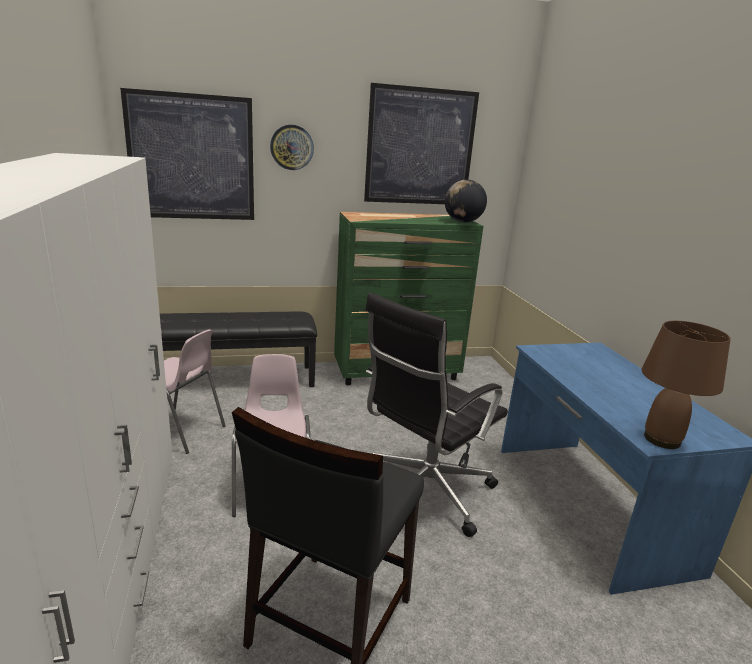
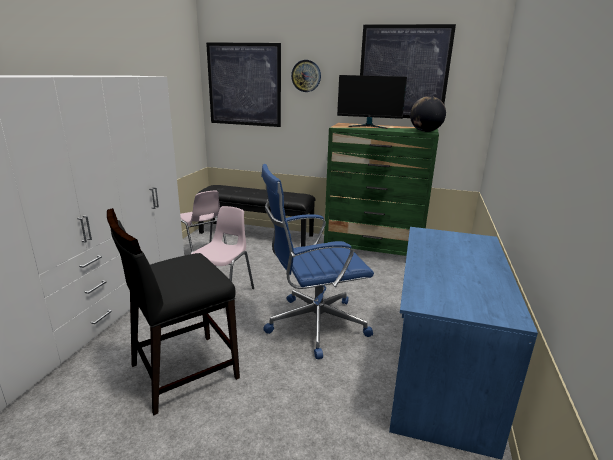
camera: 30 degrees right, 0 degrees up
(389, 216) = (368, 126): none -> monitor
(423, 492) = (313, 324): black office chair -> blue office chair
(661, 439) = (432, 303): brown table lamp -> none

